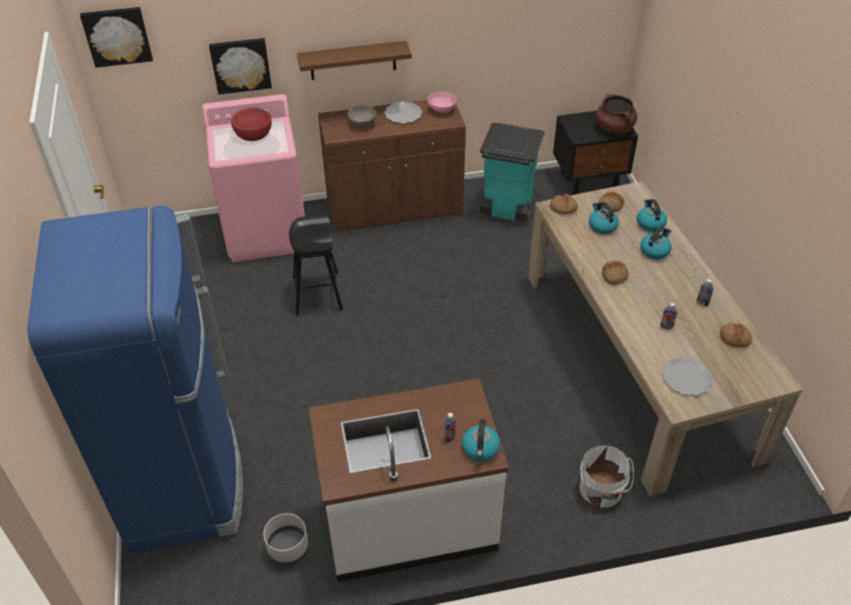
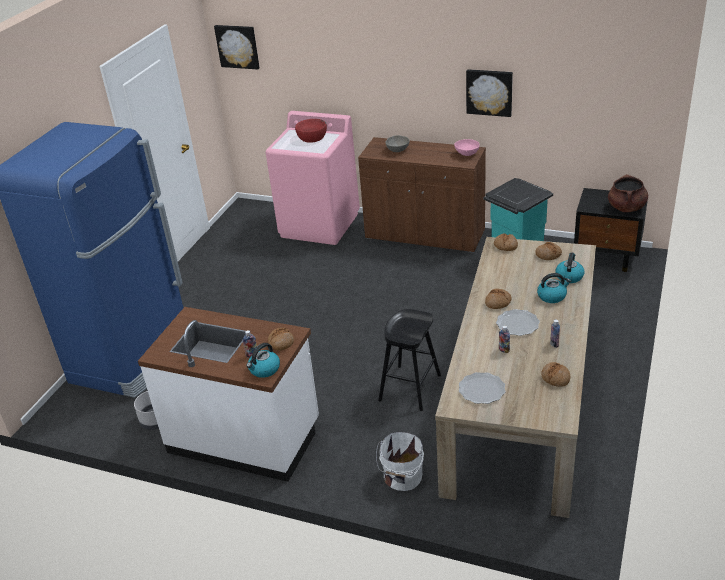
camera: 35 degrees right, 10 degrees down
(240, 65) = (319, 85): picture -> picture (489, 92)
(317, 293) = (318, 273): black stool -> black stool (410, 388)
(353, 60) = (404, 98): brown shelf -> none
(403, 114) = (434, 150): plate -> plate (518, 324)
(466, 408) = (281, 342): none -> bread
(602, 226) = (525, 267): kettle -> none

